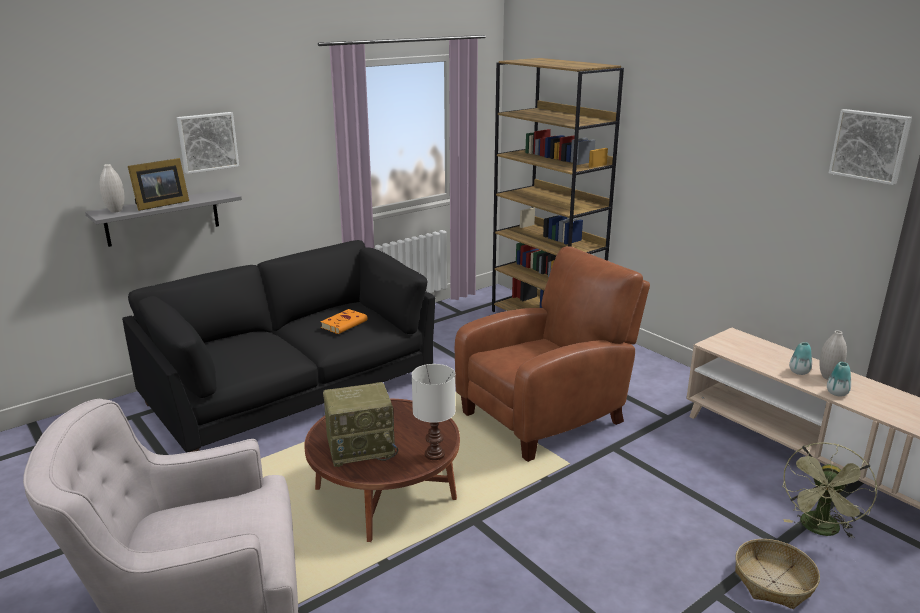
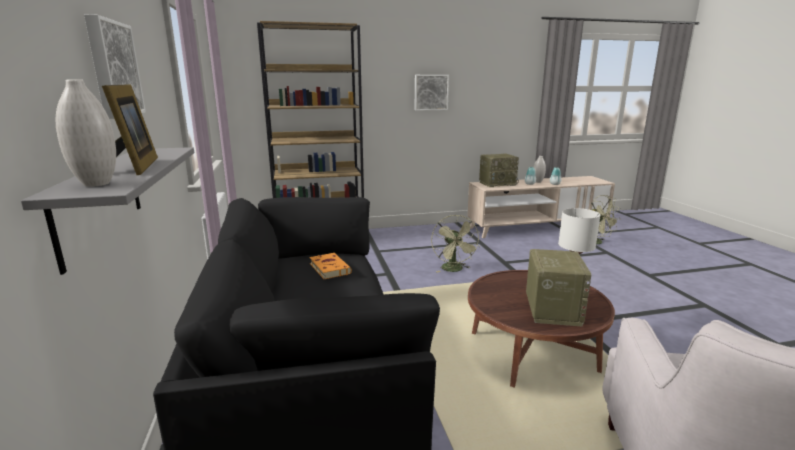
camera: 65 degrees left, 5 degrees down
(547, 416) = (454, 270): brown armchair -> green fan
(756, 347) = (497, 183): none -> radio
(773, 582) = (638, 261): basket -> none
(870, 145) = (514, 63): picture -> picture (431, 92)

